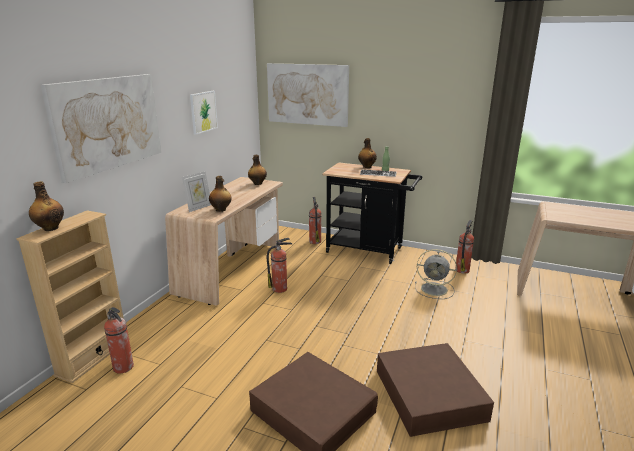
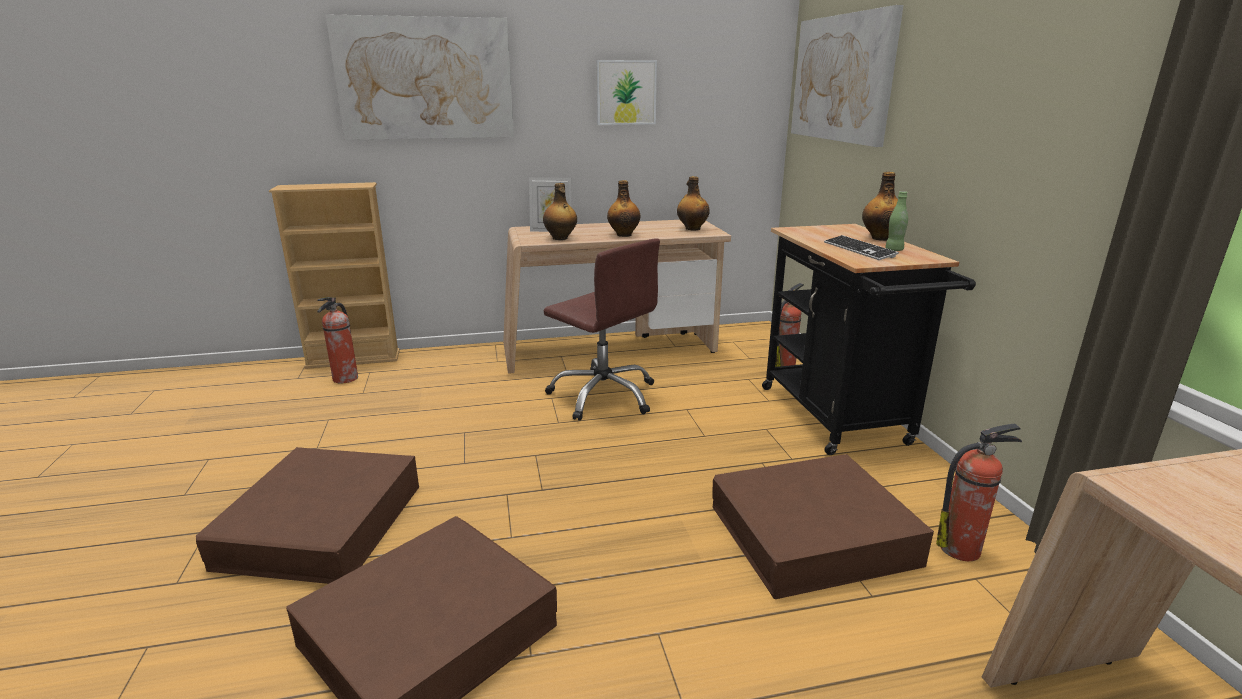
camera: 55 degrees right, 0 degrees up
(50, 228) = (309, 185): bottle -> bottle (624, 235)
(280, 289) = (604, 395): fire extinguisher -> brown office chair
(435, 289) = (812, 535): grey fan -> brown storage box

